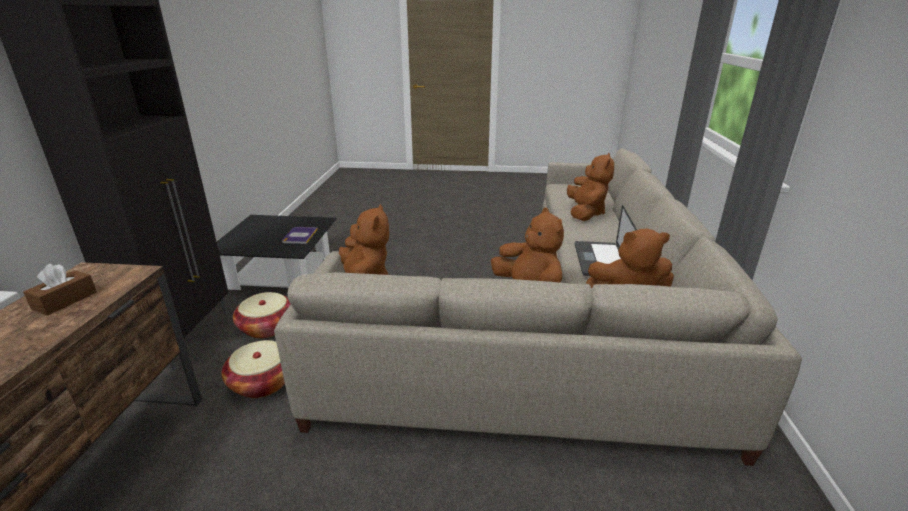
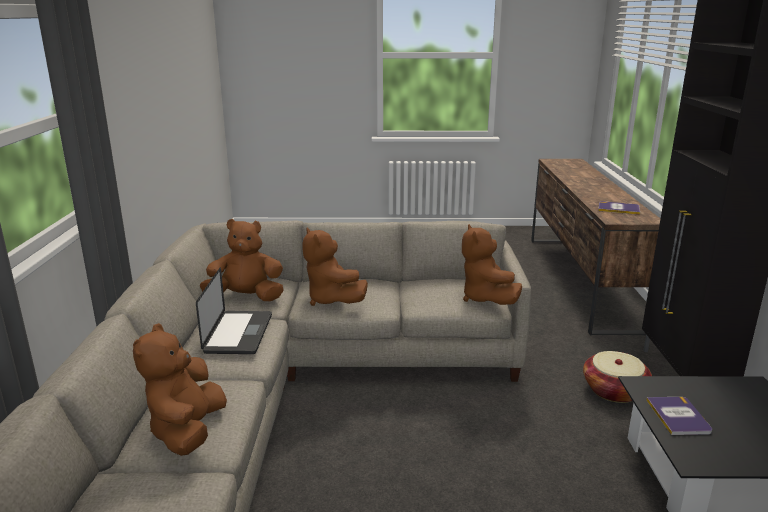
camera: 175 degrees right, 5 degrees down
(65, 301) = (618, 208): brown tissue box -> book
(263, 382) = (557, 346): basket -> none

